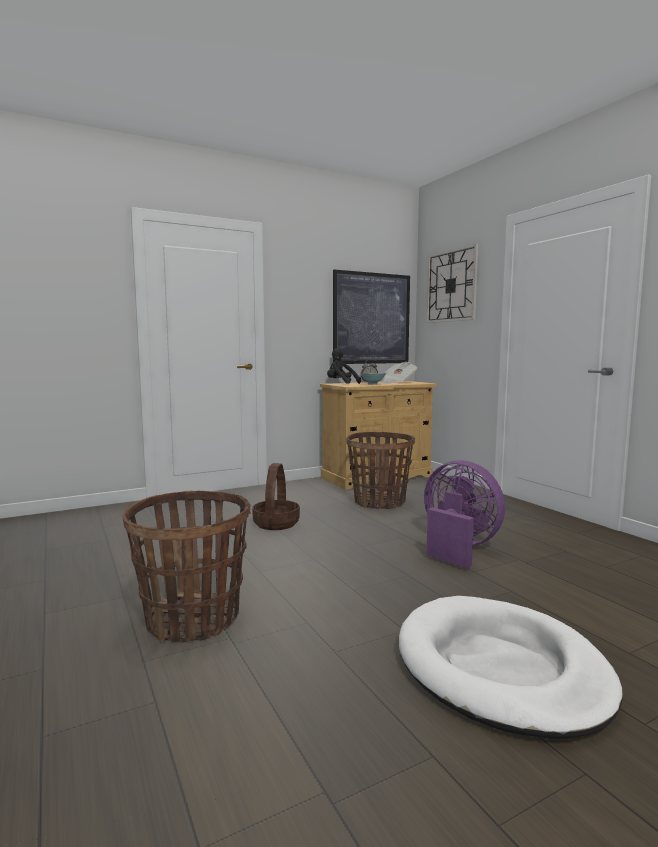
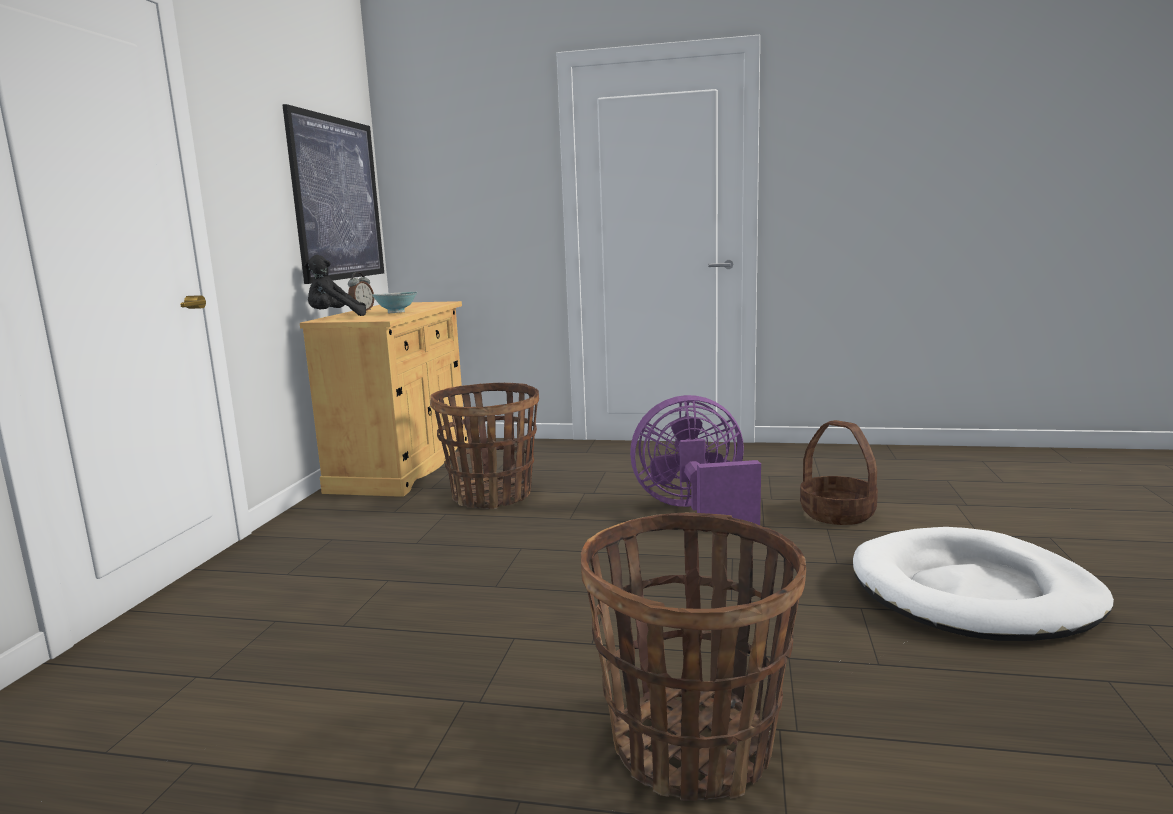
camera: 50 degrees left, 5 degrees up
(276, 523) = (437, 578): basket -> basket (836, 514)
(397, 383) = (409, 306): newspaper -> none
(451, 286) = (458, 148): wall clock -> none

